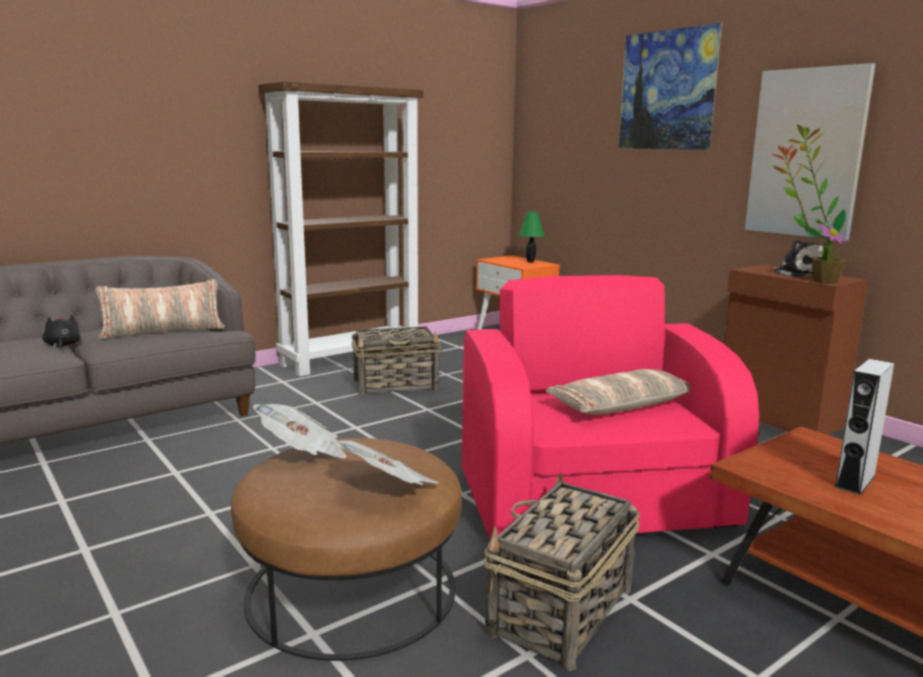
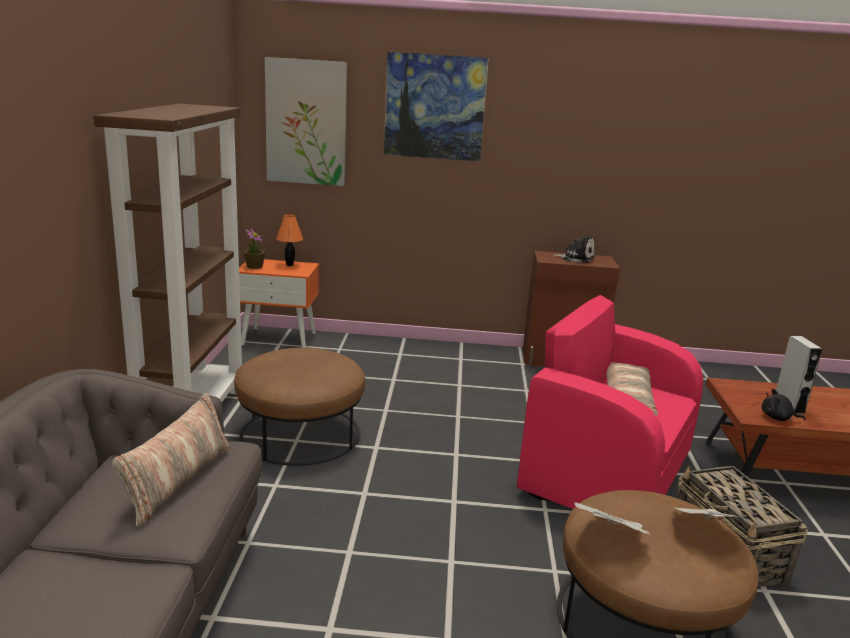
camera: 50 degrees left, 5 degrees up
(62, 345) = (95, 560): black plush toy -> black plush toy (778, 418)
(396, 385) = (300, 433): basket -> brown ottoman
(530, 262) = (289, 265): green table lamp -> orange table lamp
(806, 153) = (562, 168): picture -> picture (306, 122)
(825, 281) = (605, 264): potted plant -> potted plant (254, 266)

